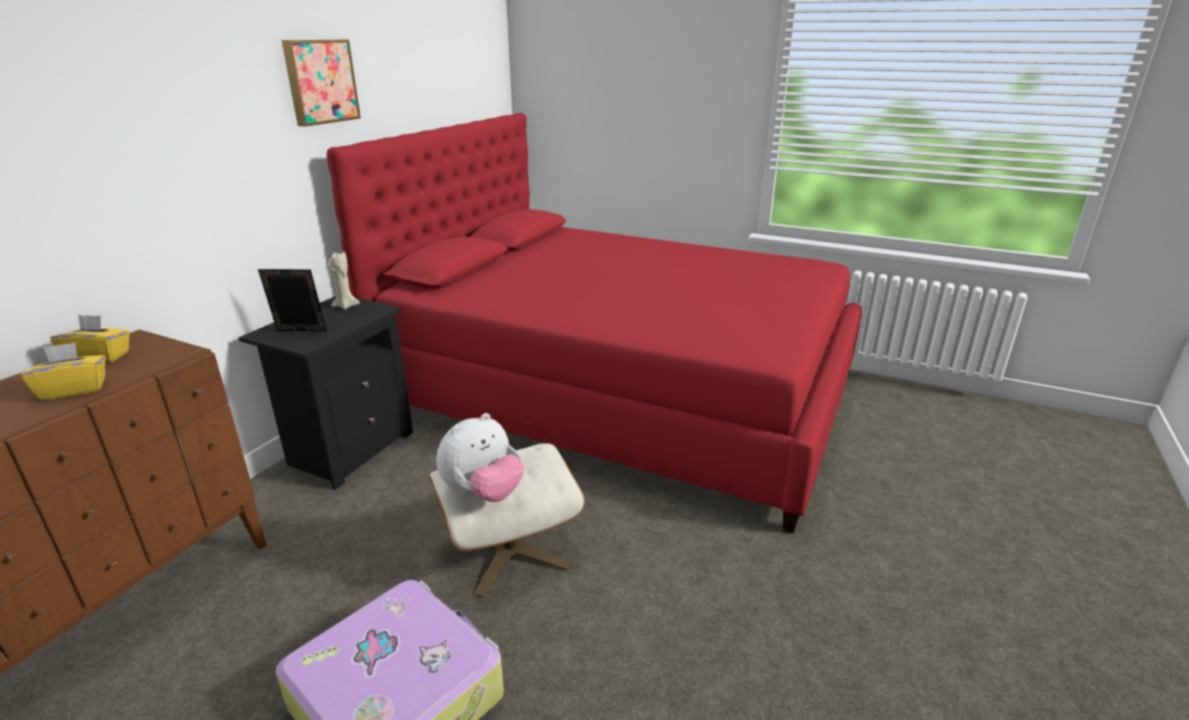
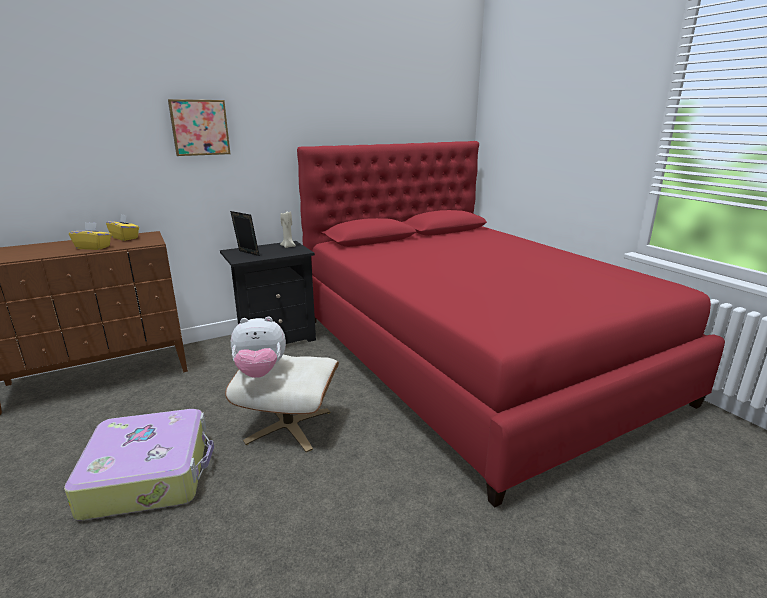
camera: 35 degrees right, 5 degrees down
(320, 81) = (304, 106): picture -> picture (199, 127)

